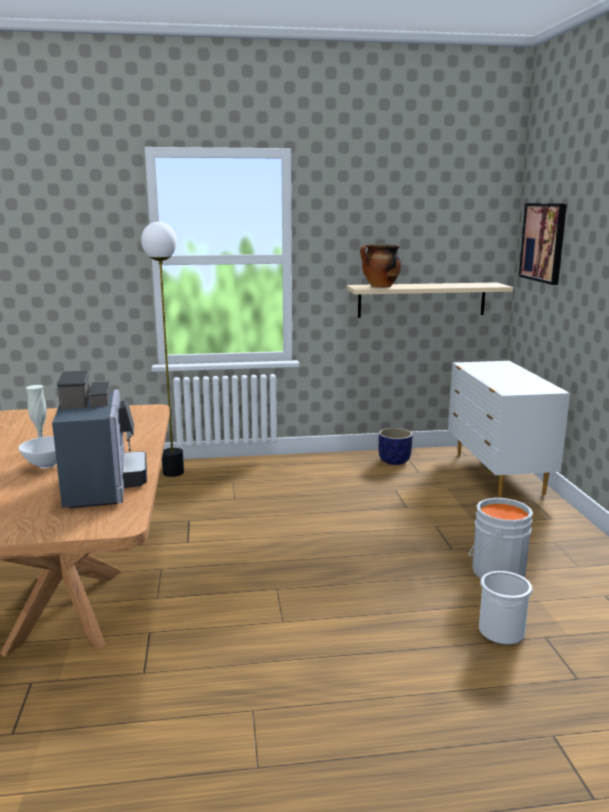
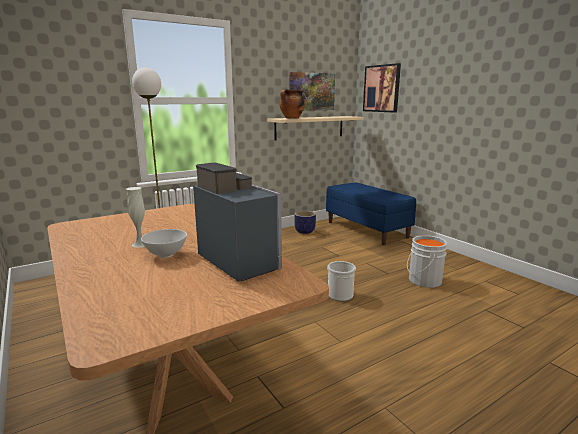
camera: 25 degrees left, 0 degrees up
(427, 244) = (311, 91): none -> picture
(497, 474) = (367, 229): white dresser -> blue bench
(501, 632) = (463, 313): bucket -> bucket (340, 295)

